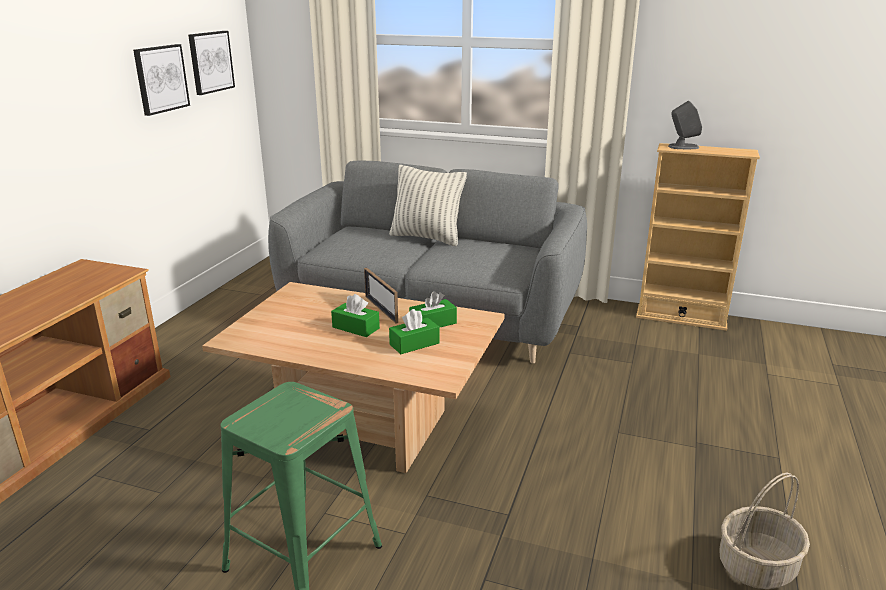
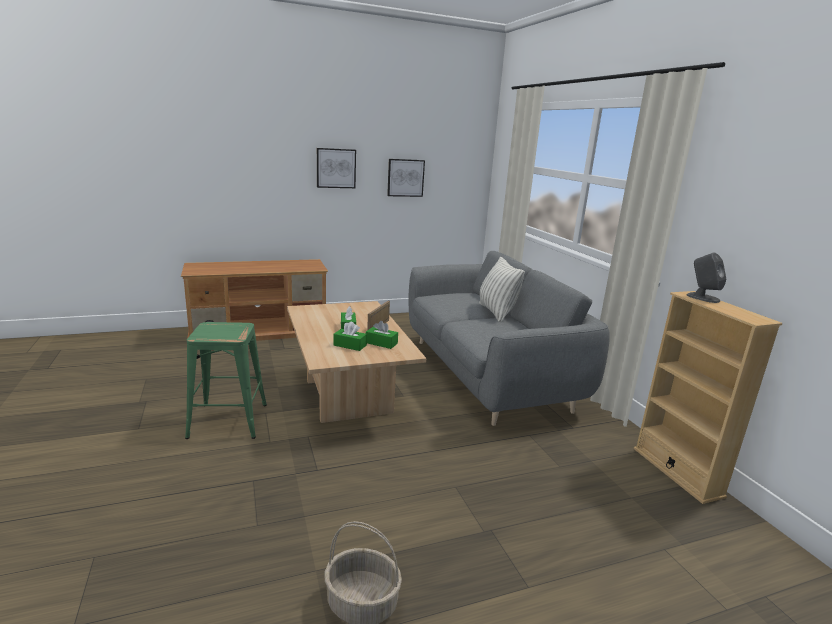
camera: 50 degrees right, 5 degrees down
(210, 62) = (450, 174): picture -> picture (336, 168)

